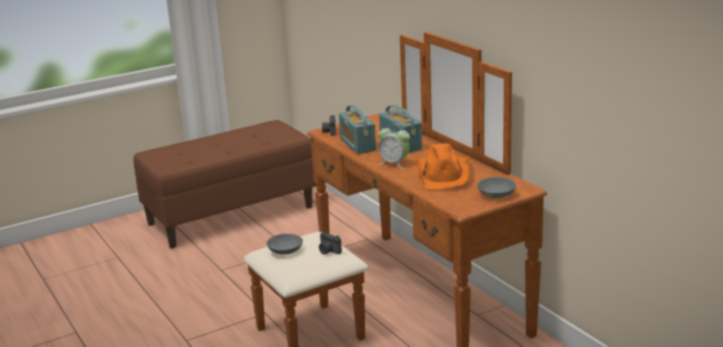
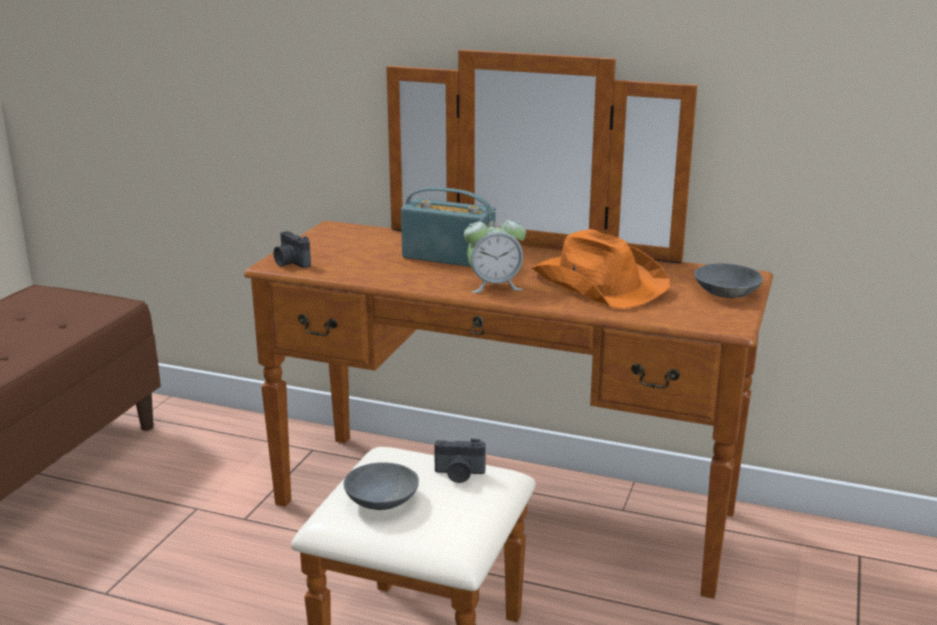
camera: 40 degrees left, 0 degrees up
(357, 145) = (379, 272): radio -> none

